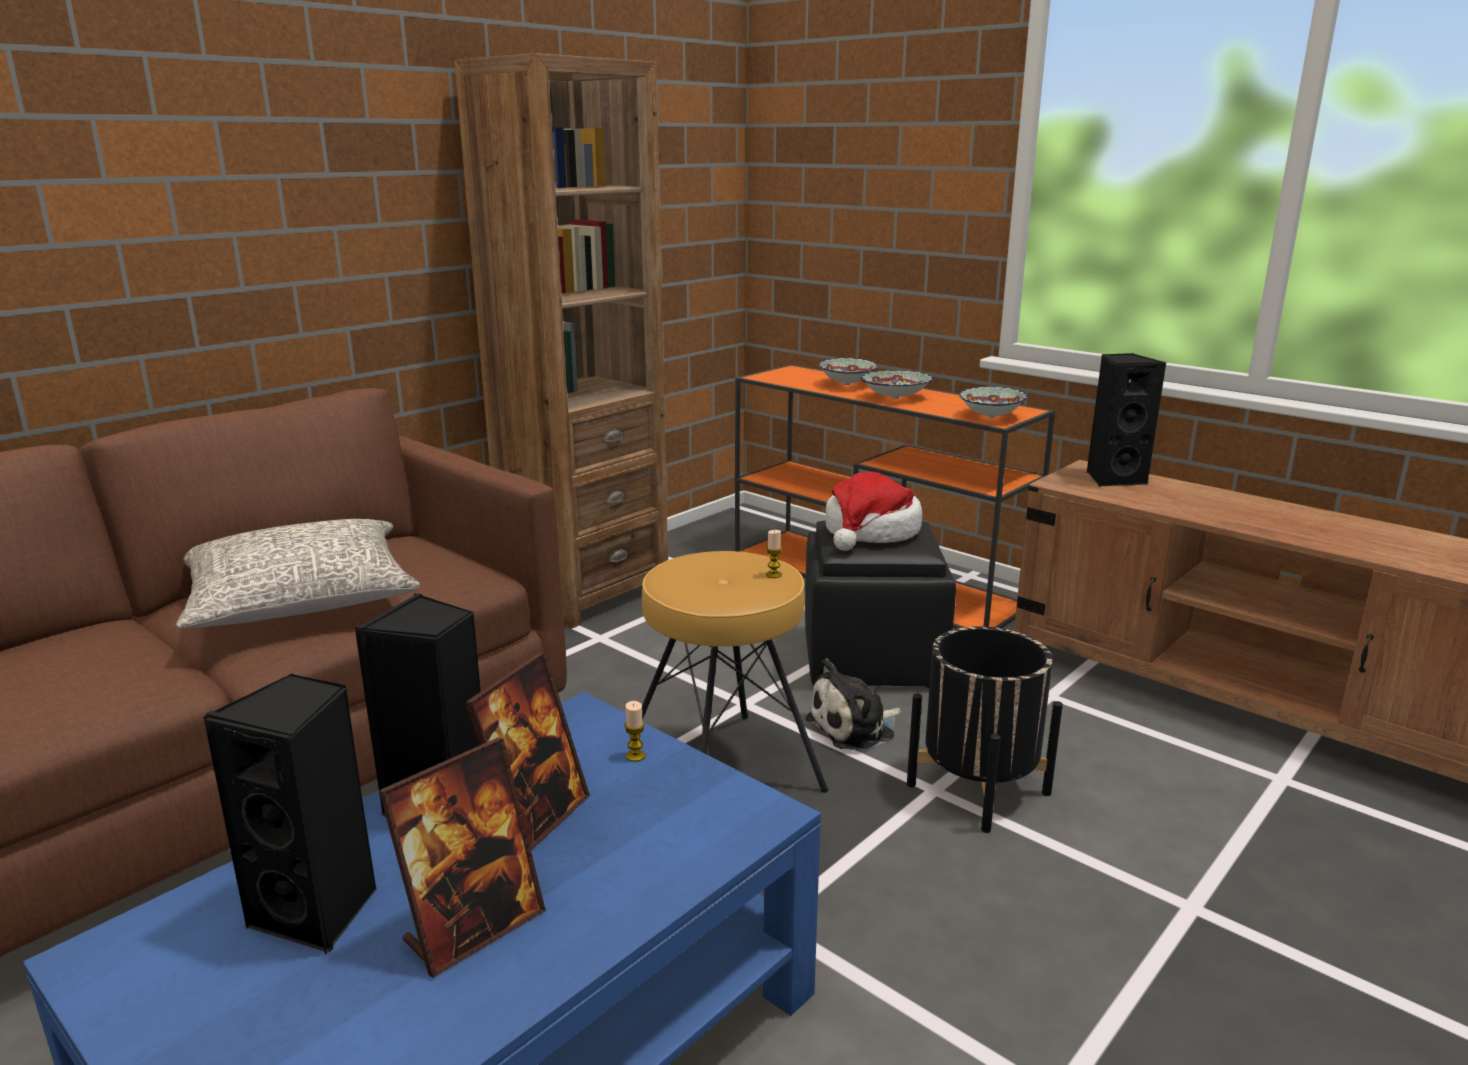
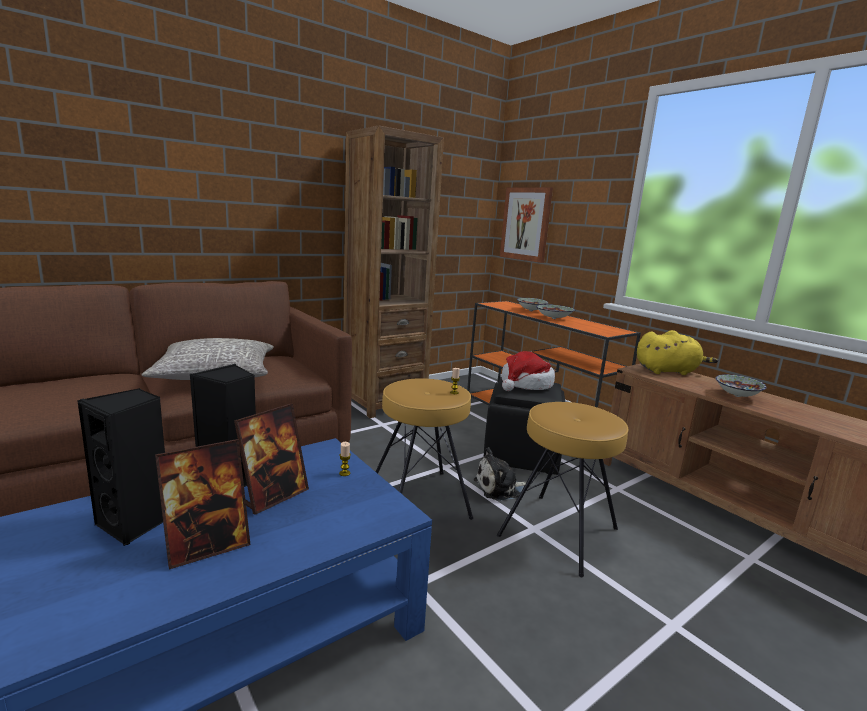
camera: 10 degrees right, 5 degrees down
(812, 211) = (526, 224): none -> picture
(978, 789) = (559, 532): black planter -> brown stool
(992, 417) = (602, 331): bowl -> bowl (737, 396)
(1113, 479) = (668, 371): black speaker -> yellow plush toy

